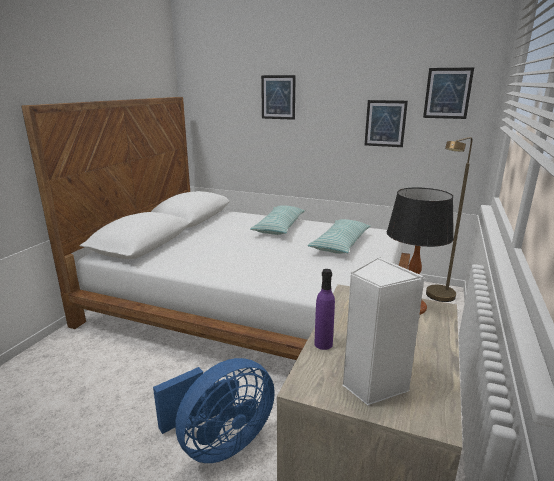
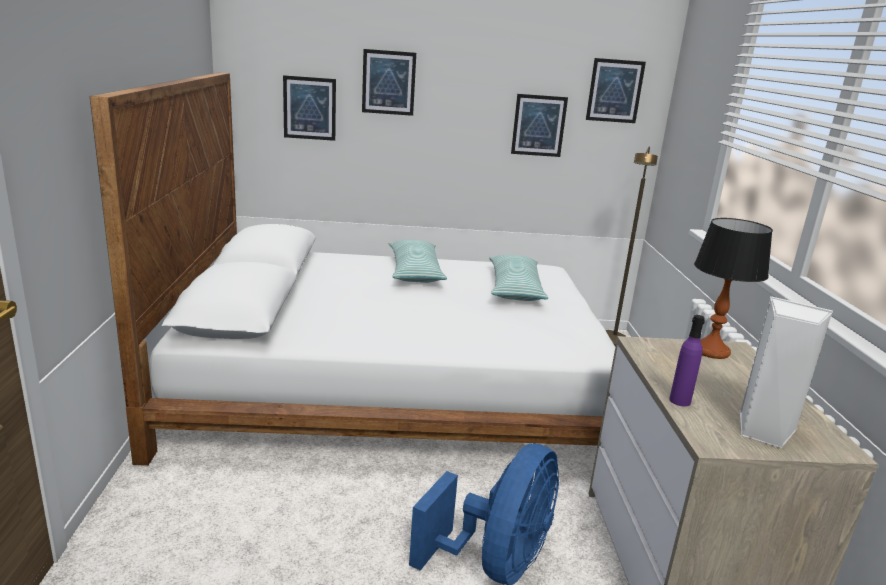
camera: 25 degrees left, 0 degrees up
(231, 117) = (309, 108): none -> picture

